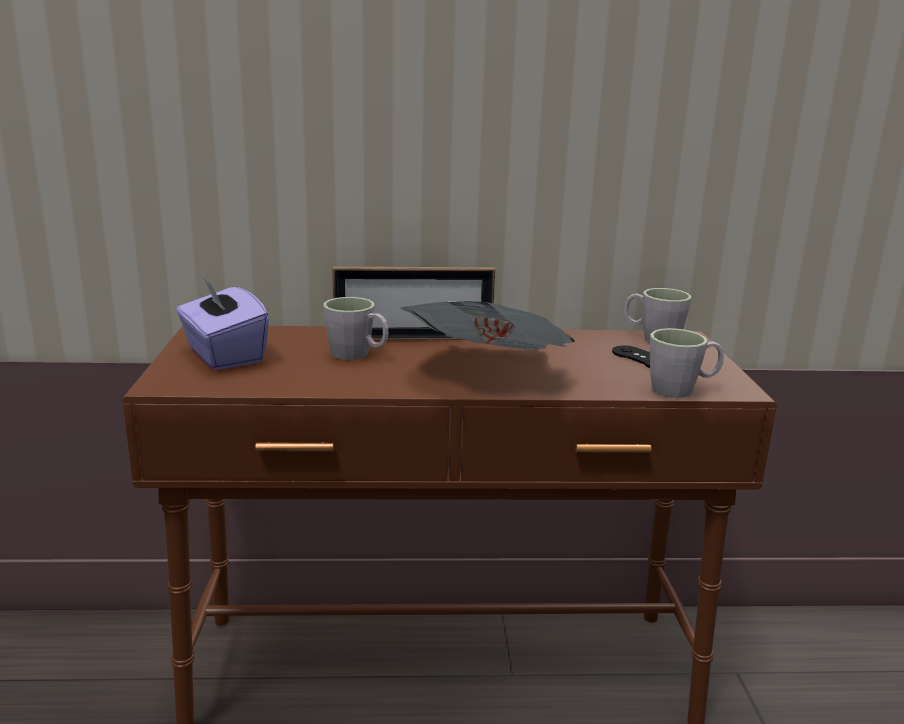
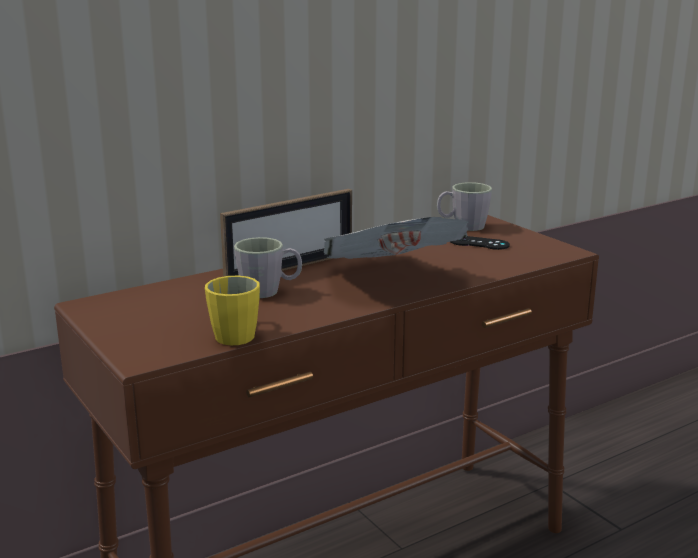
camera: 30 degrees left, 0 degrees up
(223, 355) = (151, 320): purple tissue box -> none
(269, 383) = (237, 333): none -> yellow mug
(681, 390) = (535, 260): grey mug -> none

